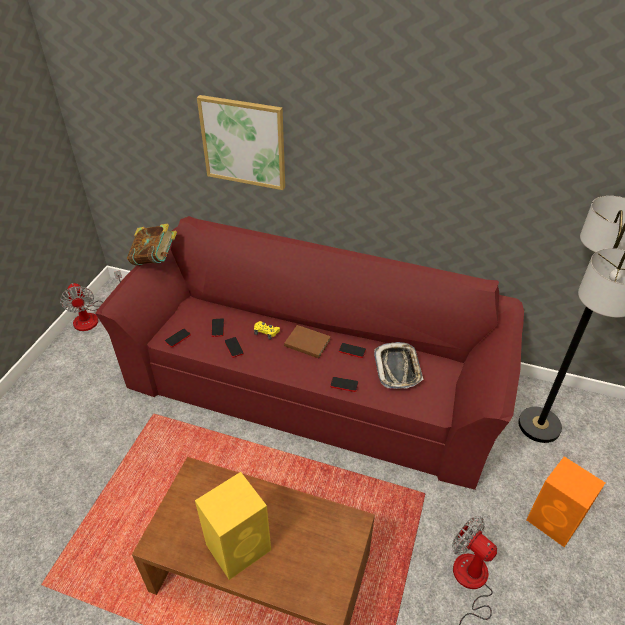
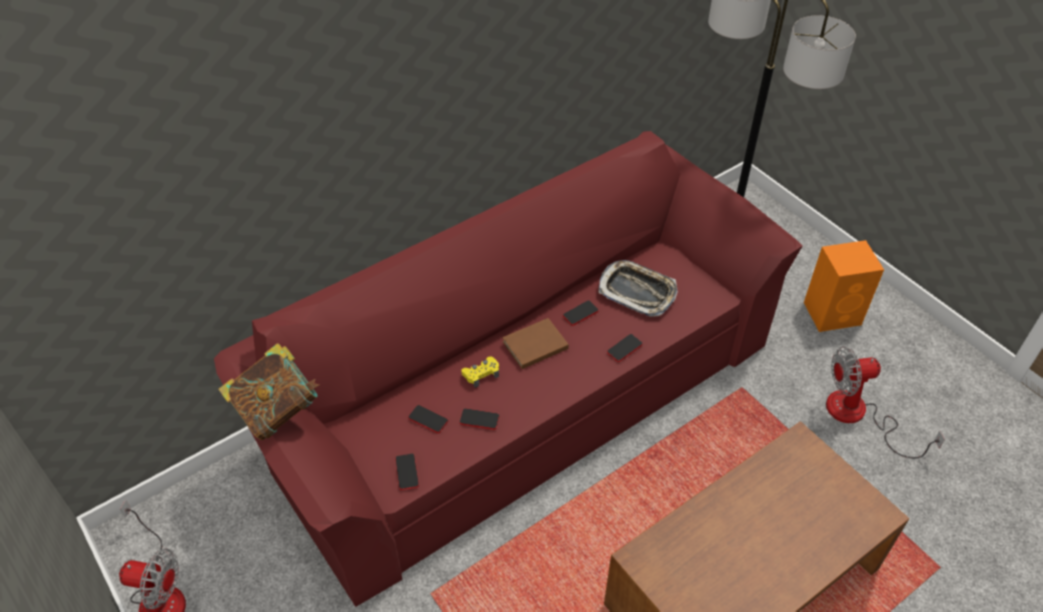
camera: 55 degrees left, 5 degrees up
(240, 546) = (770, 559): yellow speaker -> none
(243, 142) = (305, 158): picture -> none

